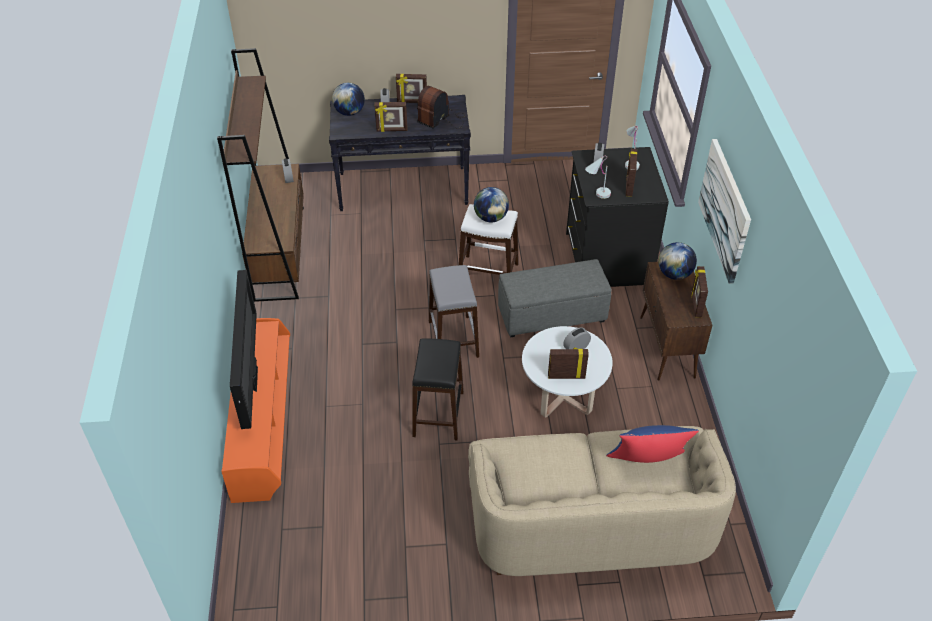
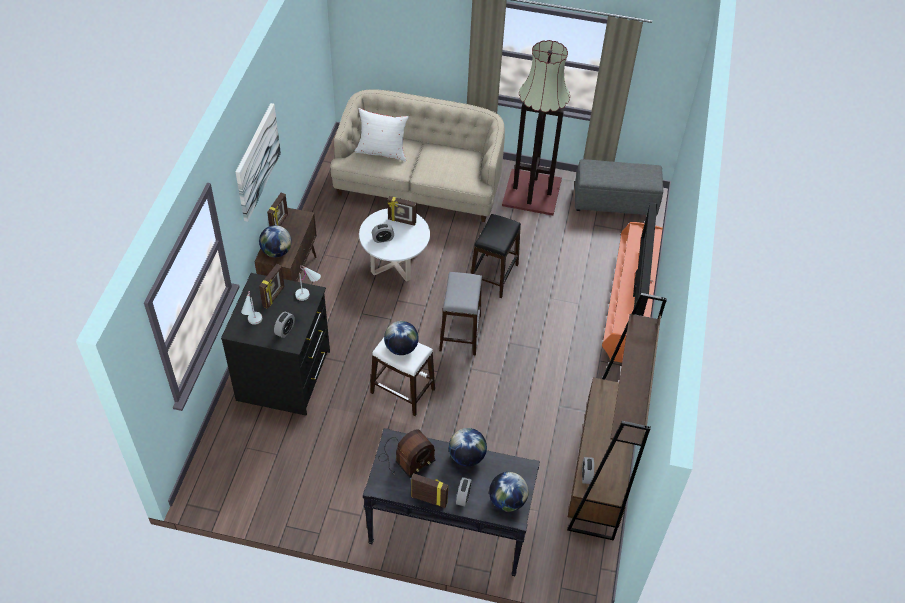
camera: 165 degrees left, 5 degrees up
(392, 130) = (467, 456): picture frame -> globe
(423, 558) = (533, 192): none -> floor lamp
(551, 315) = (367, 332): grey ottoman -> grey ottoman (615, 202)
(647, 463) = (382, 151): blue pillow -> white pillow

